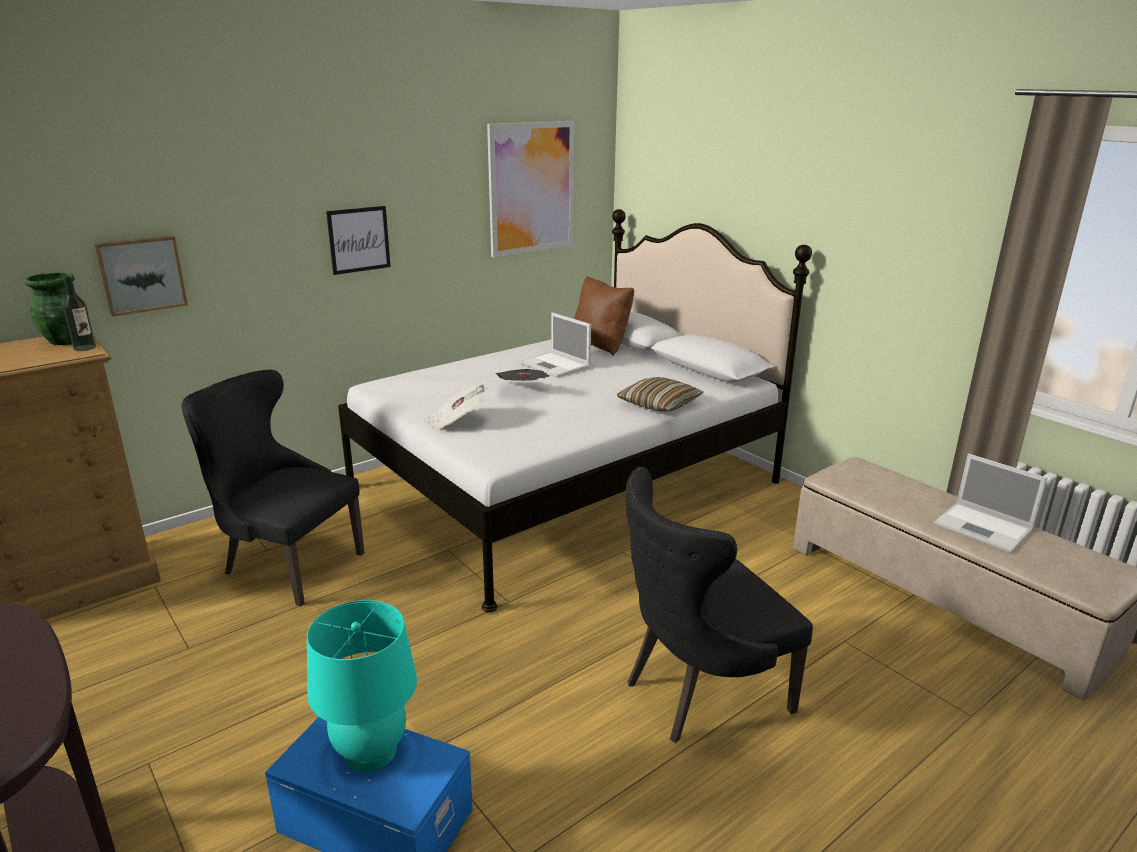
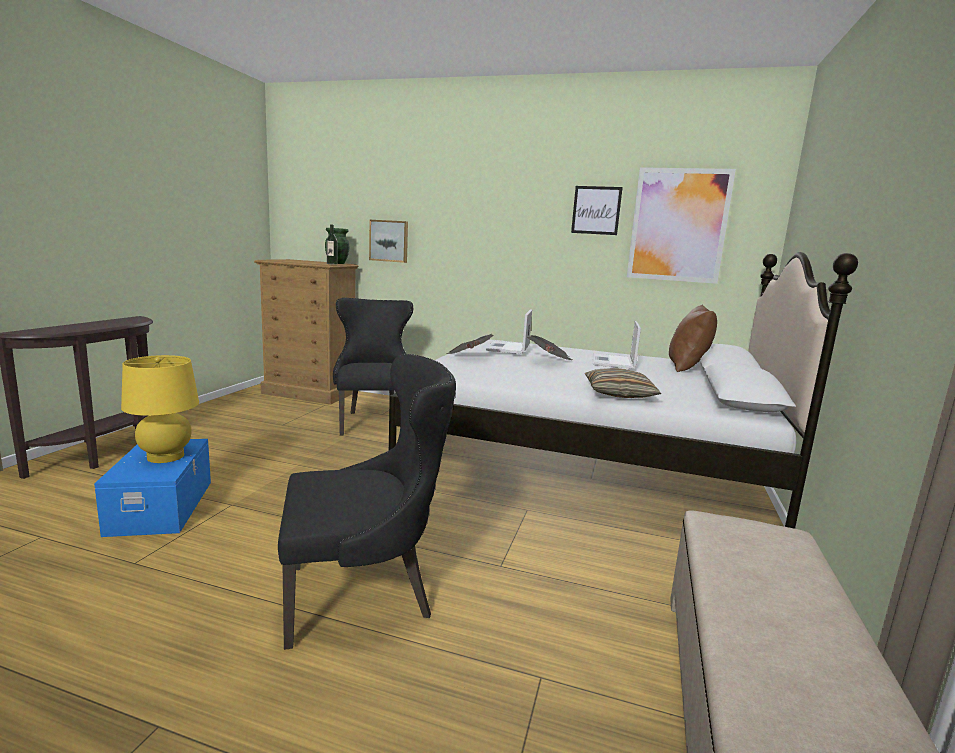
camera: 55 degrees right, 10 degrees down
(359, 239) = (517, 243): picture -> picture (596, 210)
(370, 751) = (165, 456): turquoise table lamp -> yellow table lamp
(699, 693) = (365, 595): black chair -> black chair turned 135 degrees clockwise
(984, 528) = (801, 664): laptop -> laptop (508, 348)

